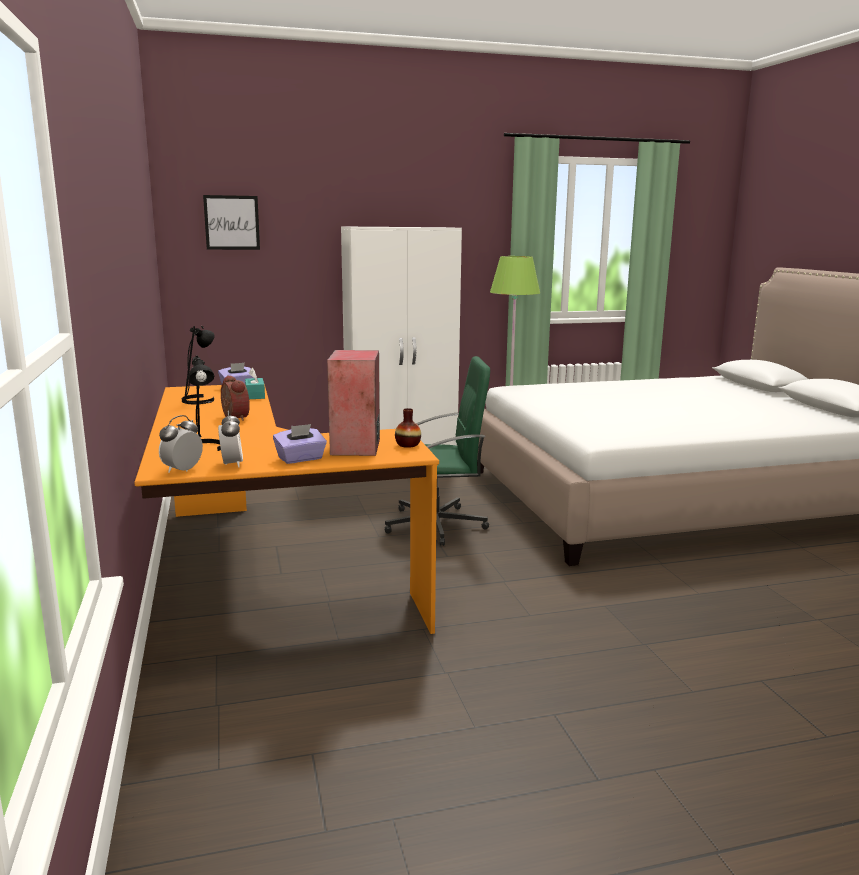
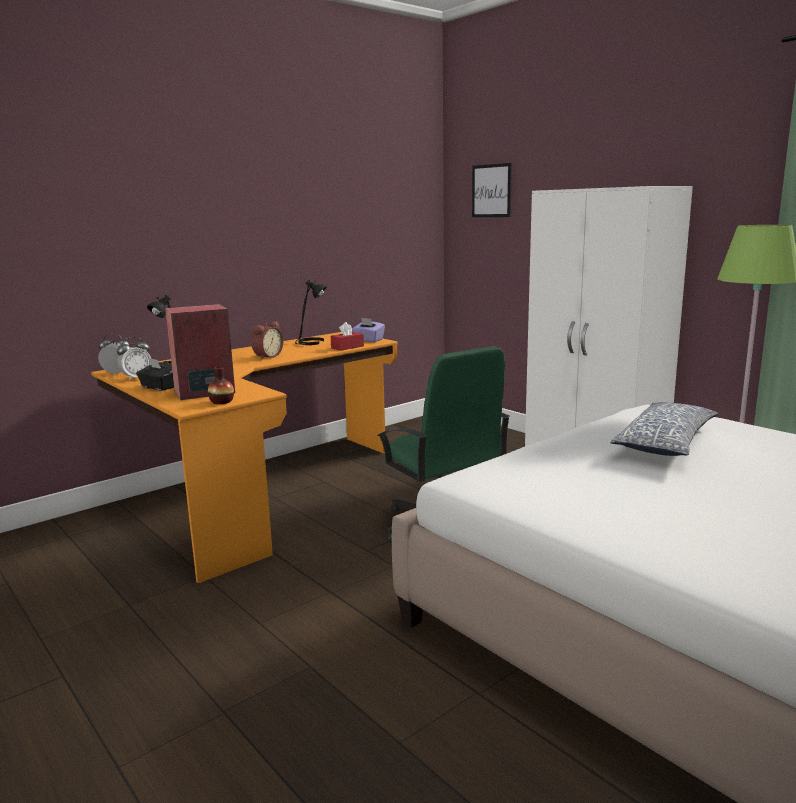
camera: 65 degrees right, 0 degrees up
(255, 395) = (347, 347): turquoise tissue box -> red tissue box
(300, 459) = (159, 387): purple tissue box -> black tissue box
(579, 398) = (666, 443): none -> pillow

